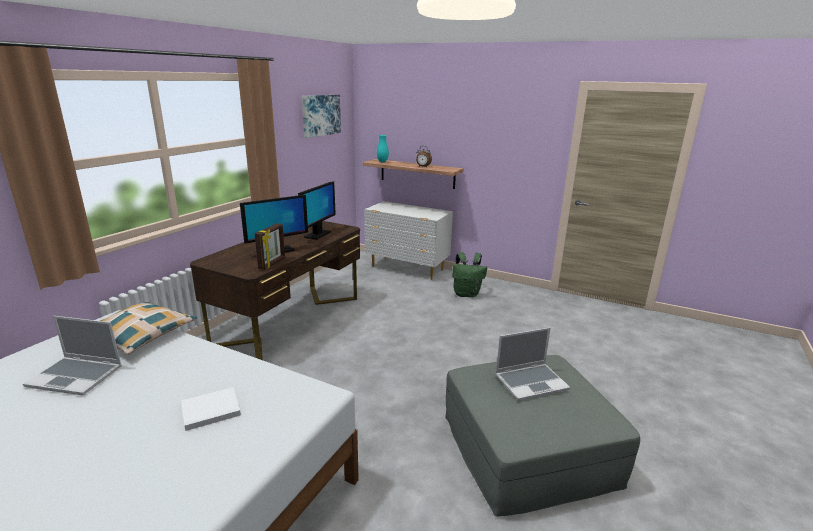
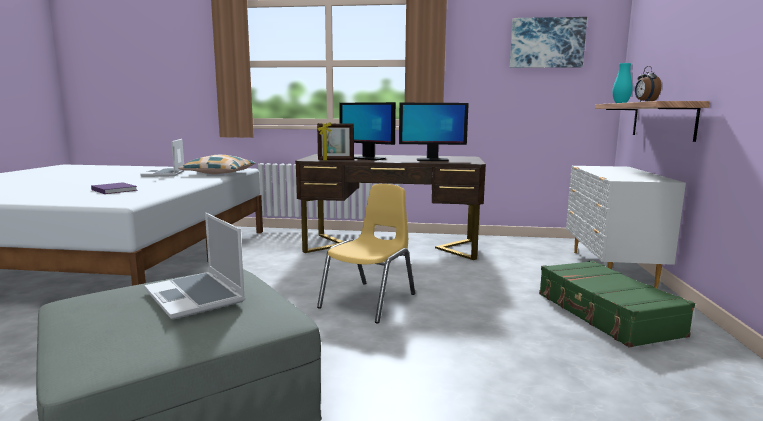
camera: 70 degrees right, 10 degrees down
(209, 410) = (114, 190): white book -> purple book
(406, 356) = (369, 301): none -> yellow chair
(466, 294) = (605, 314): green backpack -> green suitcase

